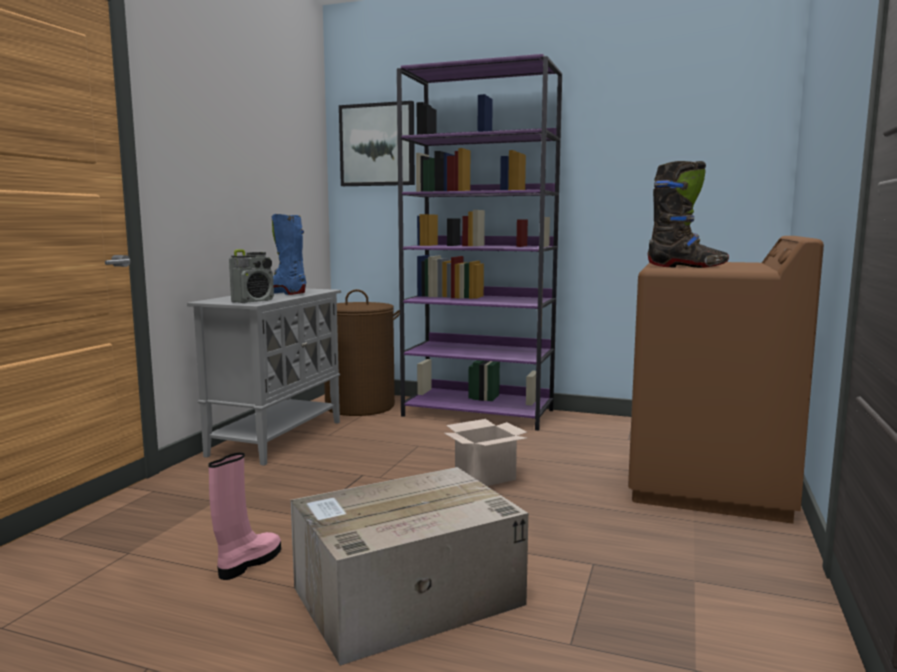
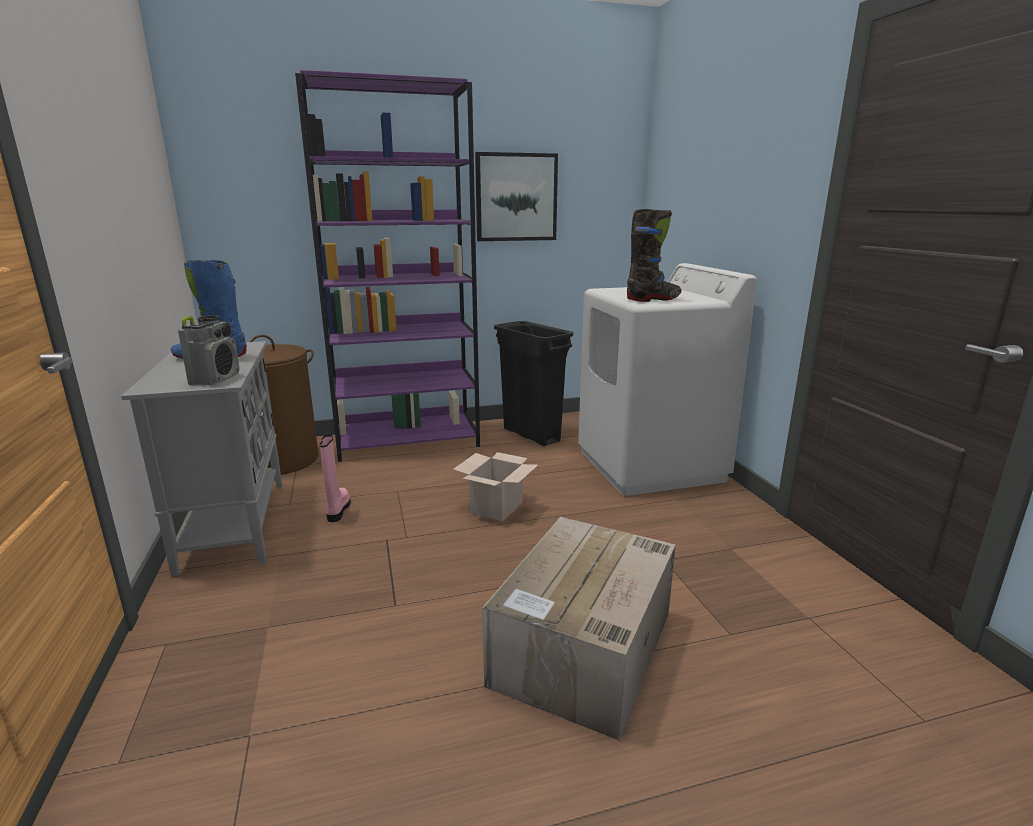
camera: 35 degrees left, 10 degrees up
(248, 563) = (406, 682): pink boot -> pink boot (337, 509)
(377, 145) = (243, 159): picture -> picture (516, 197)
(607, 432) = (532, 435): none -> black trash can
(709, 485) = (650, 466): brown washing machine -> white washing machine

